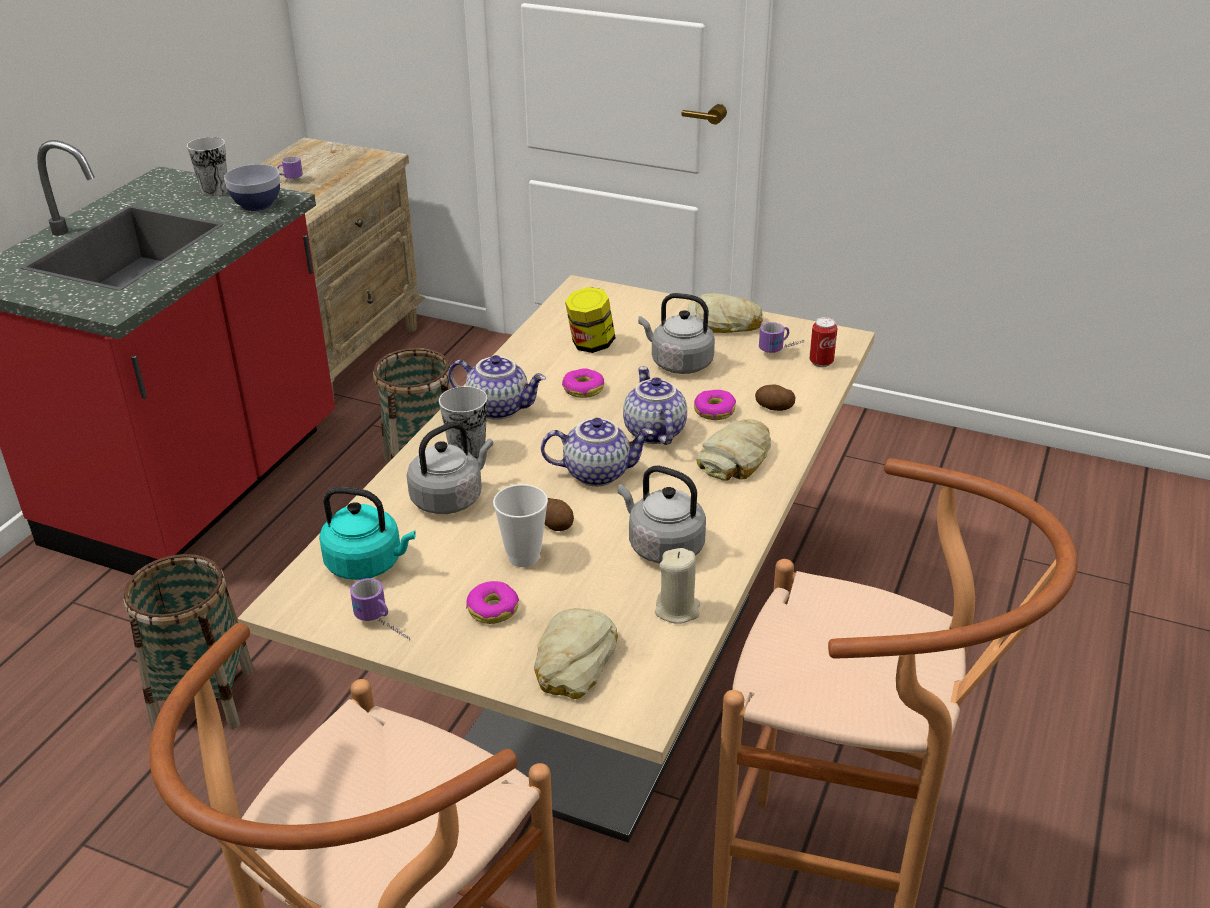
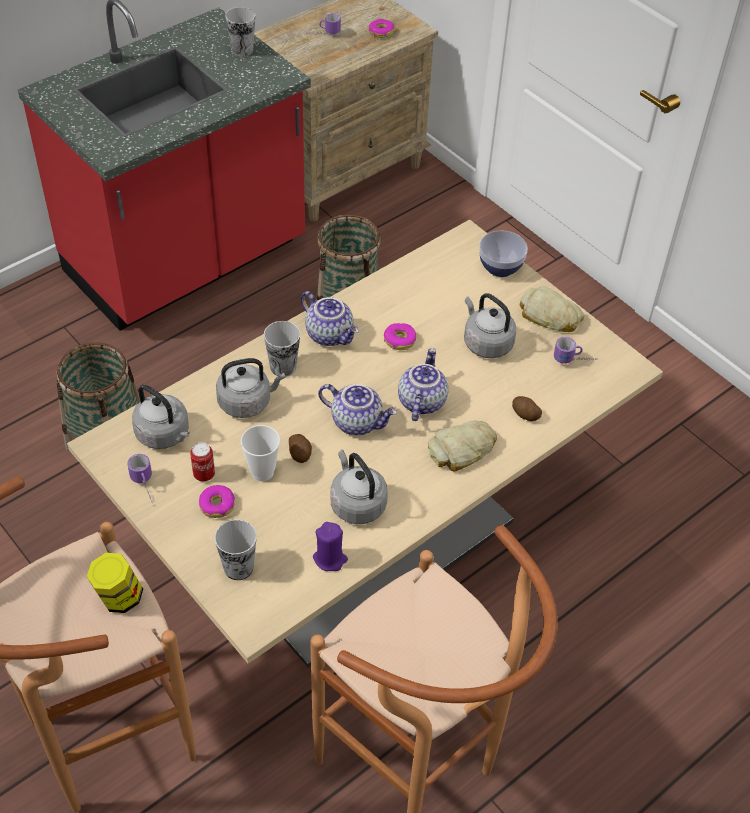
camera: 25 degrees right, 15 degrees up
(257, 204) = (263, 76): bowl -> bowl (500, 267)
(368, 564) = (164, 435): turquoise kettle -> grey kettle
(572, 661) = (238, 567): bread -> cup
(590, 345) = (434, 298): jar -> jar (119, 598)
(677, 610) = (330, 559): beige candle -> purple candle
(714, 411) = (478, 399): donut -> donut (381, 32)
(821, 362) = (595, 385): can -> can (204, 474)

